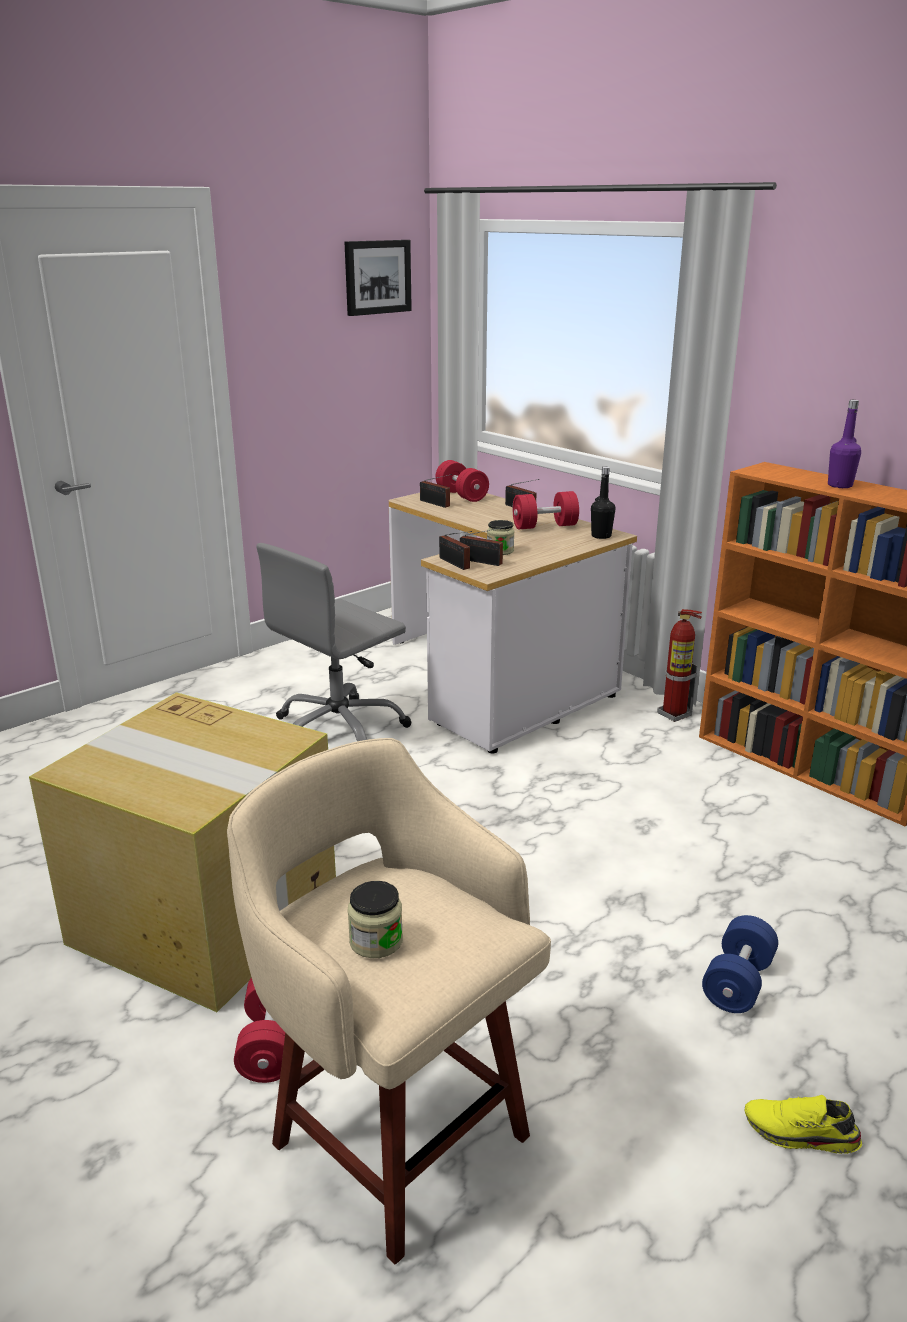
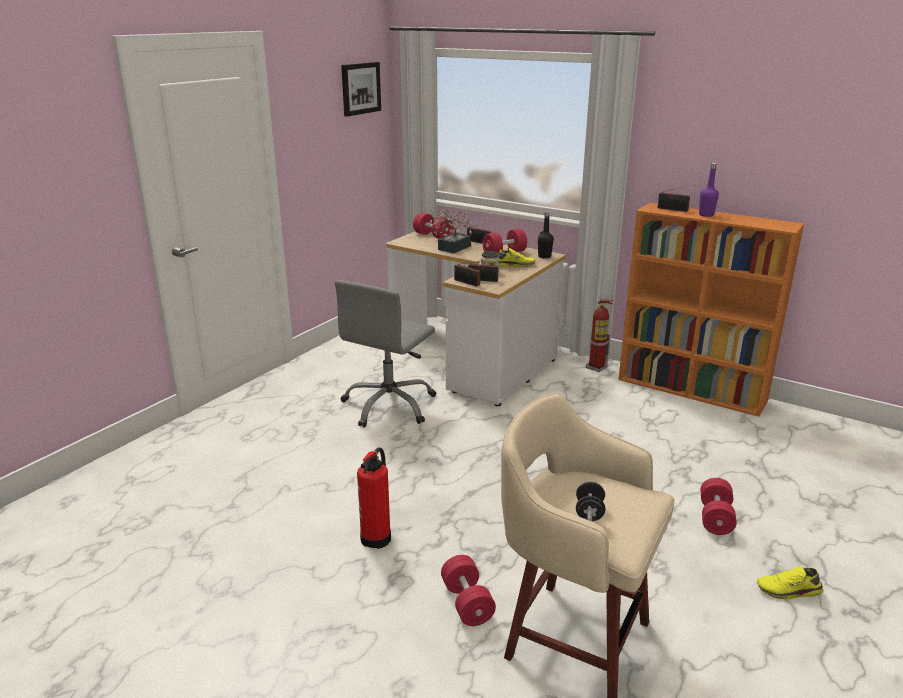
camera: 15 degrees left, 0 degrees up
(207, 919) = (377, 536): cardboard box -> fire extinguisher
(376, 941) = (589, 513): jar -> black dumbbell
(436, 504) = (420, 243): radio -> radio (674, 209)
(473, 514) = (451, 249): none -> potted plant
(544, 545) = (514, 265): none -> yellow shoe
(737, 982) = (715, 518): blue dumbbell -> red dumbbell

